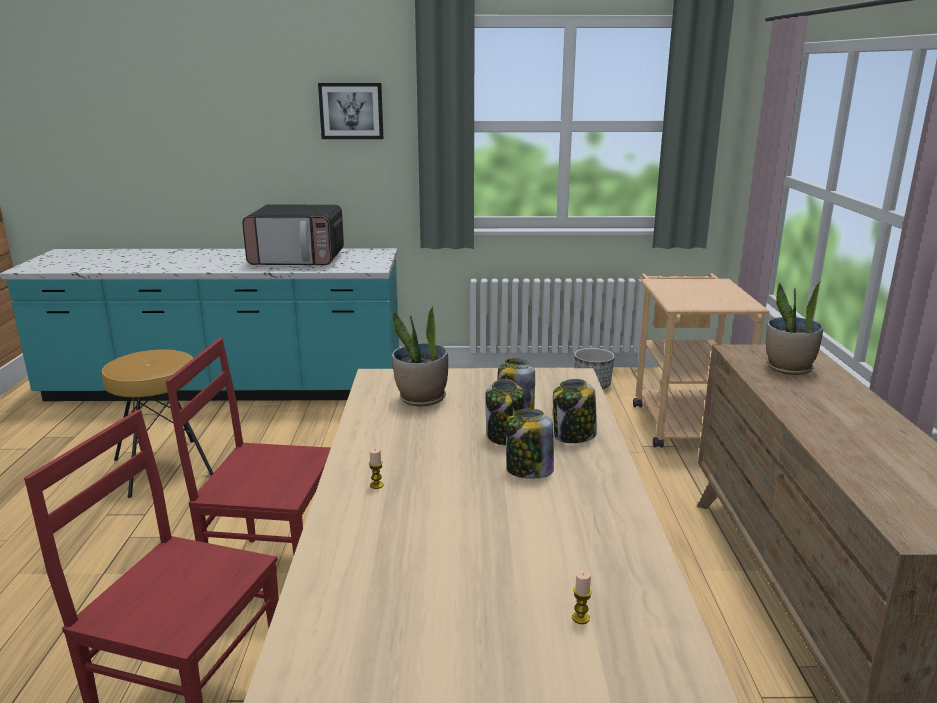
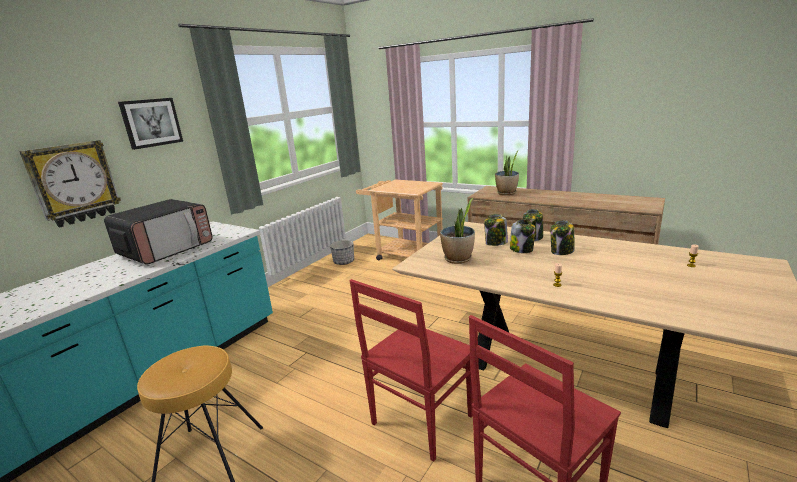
camera: 55 degrees left, 0 degrees up
(258, 163) = (74, 183): none -> wall clock

